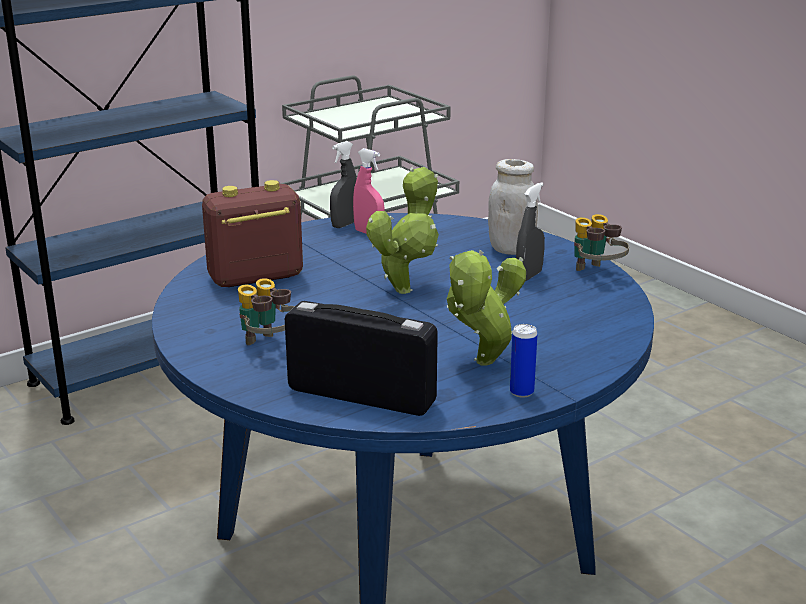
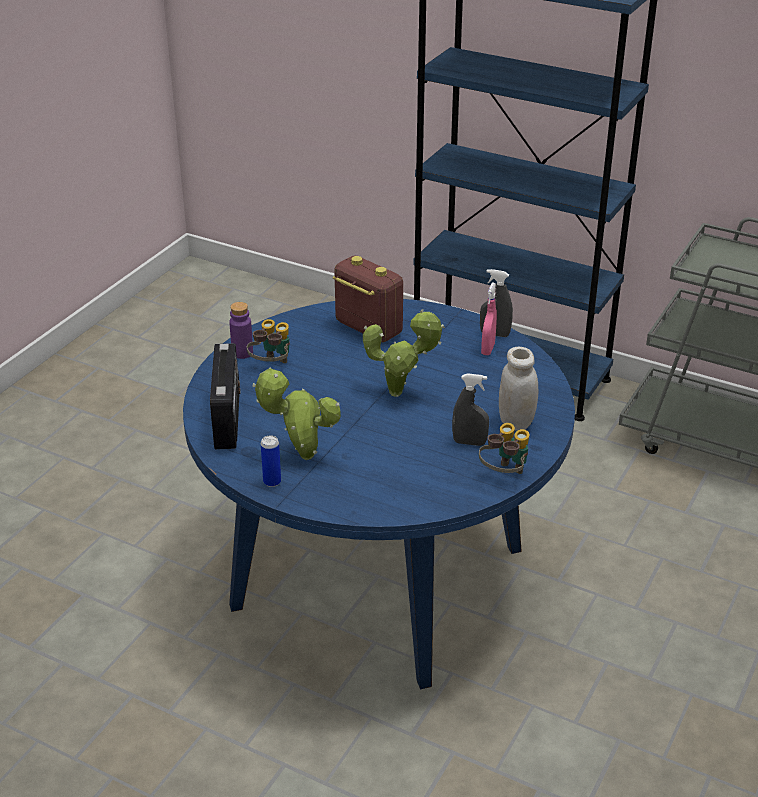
camera: 65 degrees right, 10 degrees up
(215, 358) = (242, 353): none -> purple bottle

